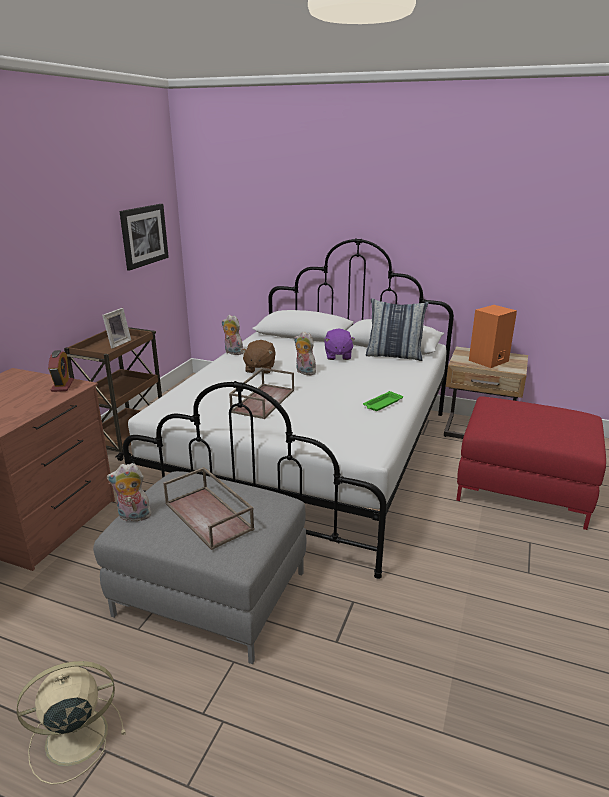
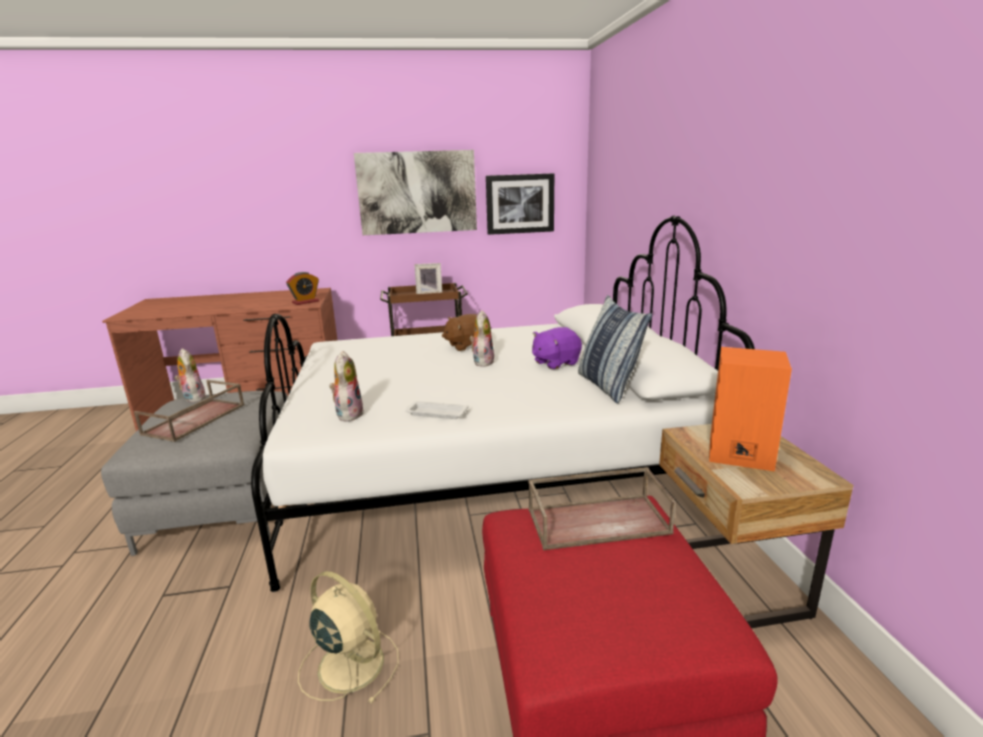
camera: 60 degrees right, 5 degrees down
(71, 236) = (417, 192): none -> picture
(73, 738) = (60, 509): beige fan -> beige fan (349, 663)
(232, 352) = (493, 329): plush toy -> plush toy (348, 414)
(263, 400) = (388, 365): brown tray -> brown tray (598, 520)
(382, 404) = (435, 413): green tray -> white tray

